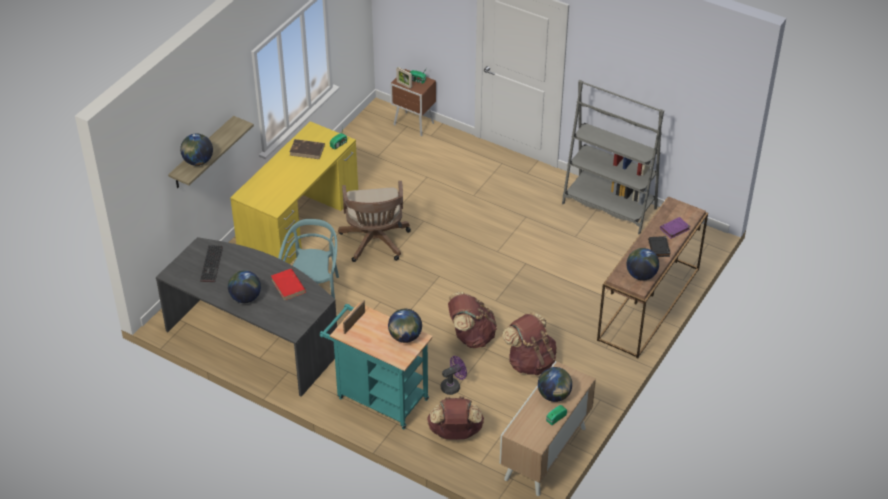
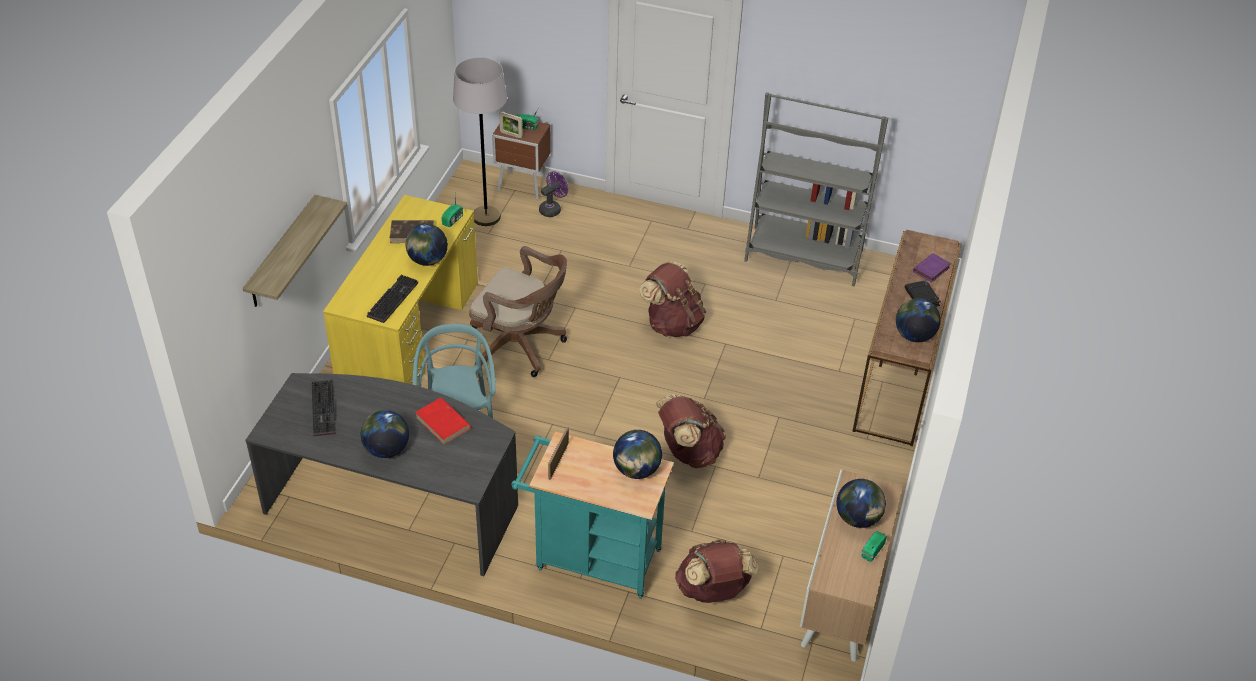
camera: 15 degrees left, 0 degrees up
(198, 161) = (282, 264): globe -> globe (427, 260)
(279, 195) = (392, 298): none -> keyboard
(375, 243) = (521, 346): brown office chair -> brown office chair turned 45 degrees counterclockwise
(379, 144) = (486, 217): none -> grey floor lamp
(453, 386) = (687, 524): purple fan -> purple fan (552, 209)
(530, 362) = (778, 474): brown backpack -> brown backpack (672, 324)

